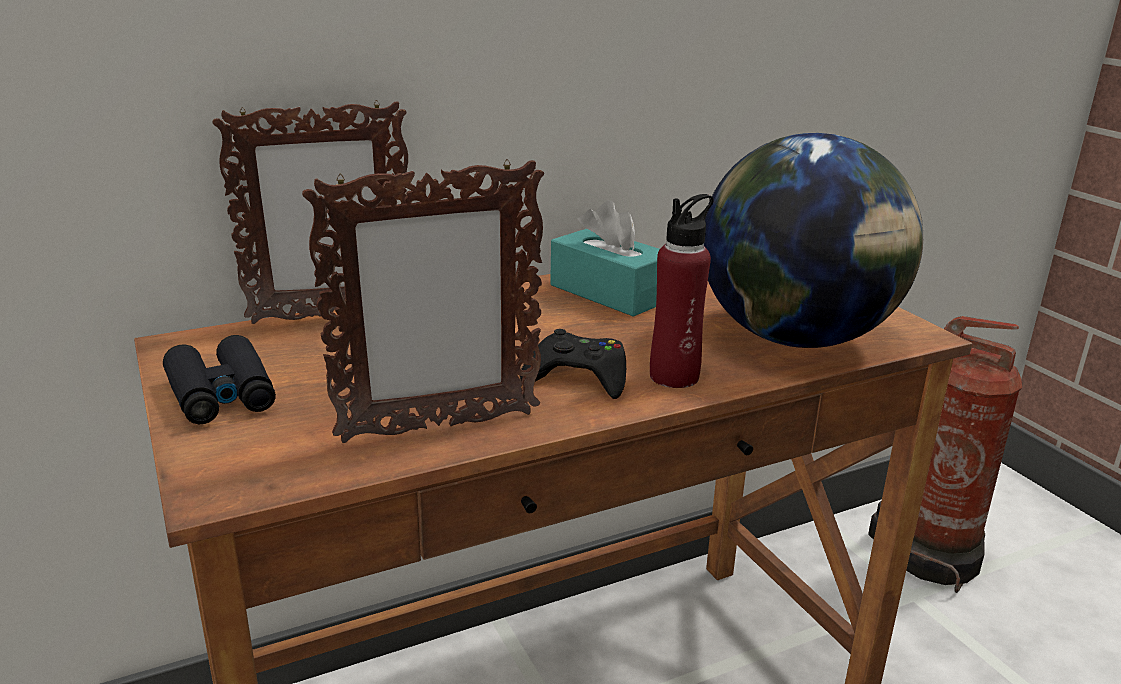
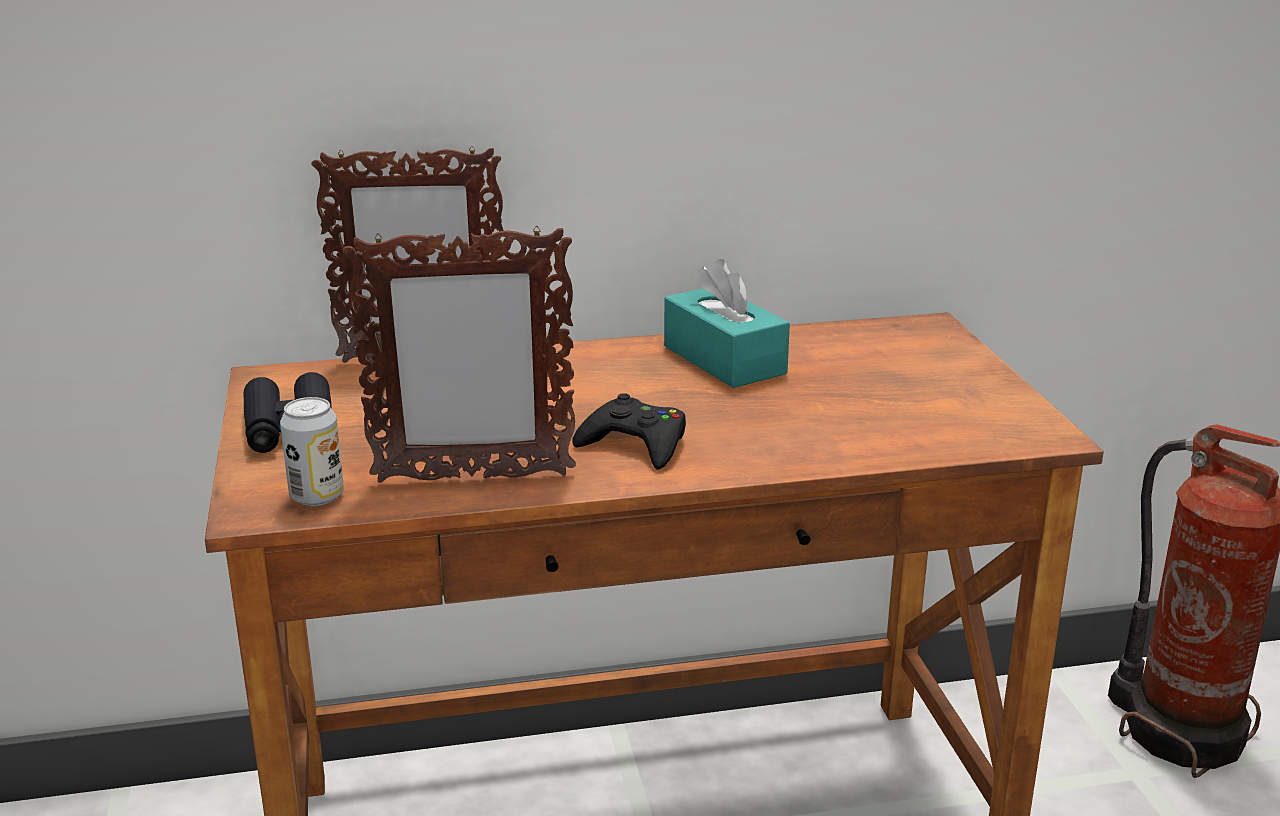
camera: 15 degrees right, 0 degrees up
(281, 466) = (317, 496): none -> can
(674, 376) = (734, 454): red bottle -> none
(797, 338) = (898, 427): globe -> none

